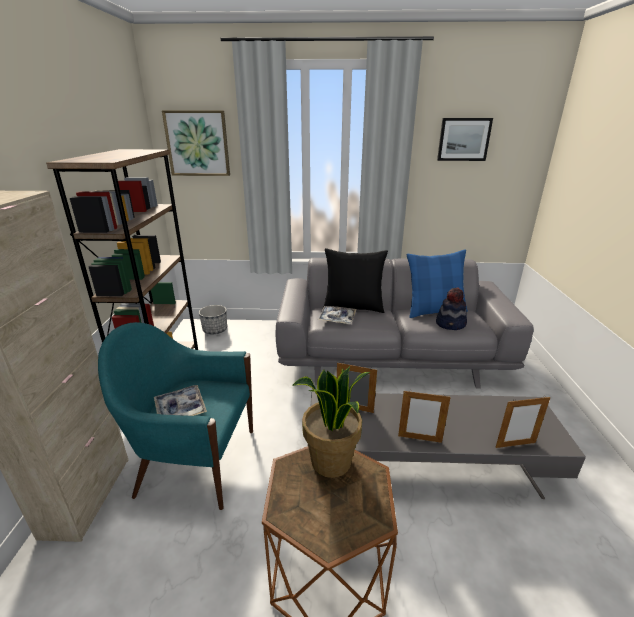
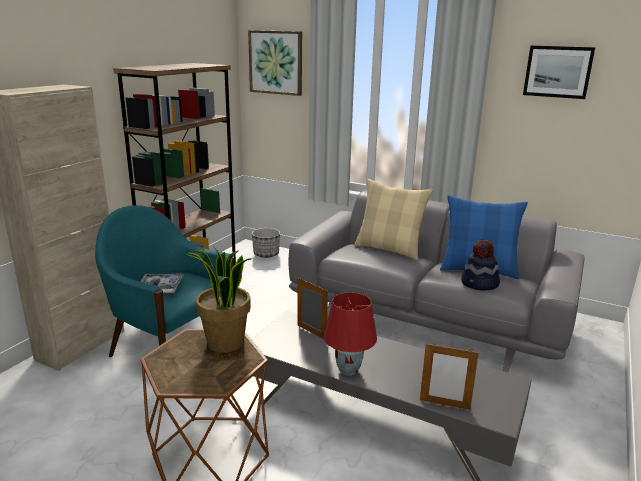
camera: 25 degrees right, 5 degrees down
(337, 318) = (357, 254): tray -> none
(353, 307) = (389, 249): black pillow -> beige pillow
(419, 439) = (349, 370): picture frame -> red table lamp

